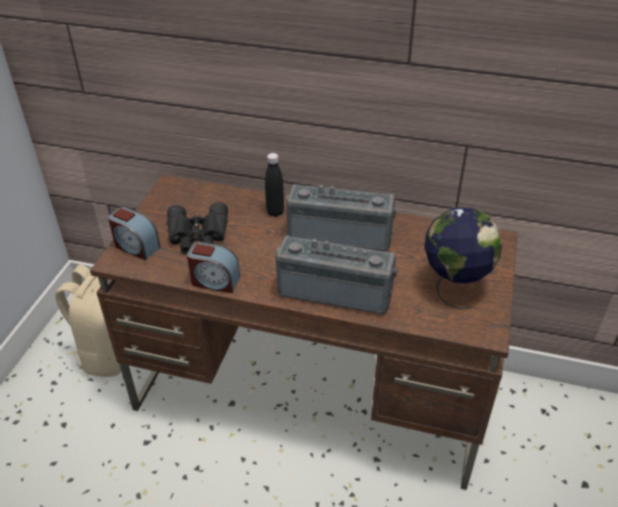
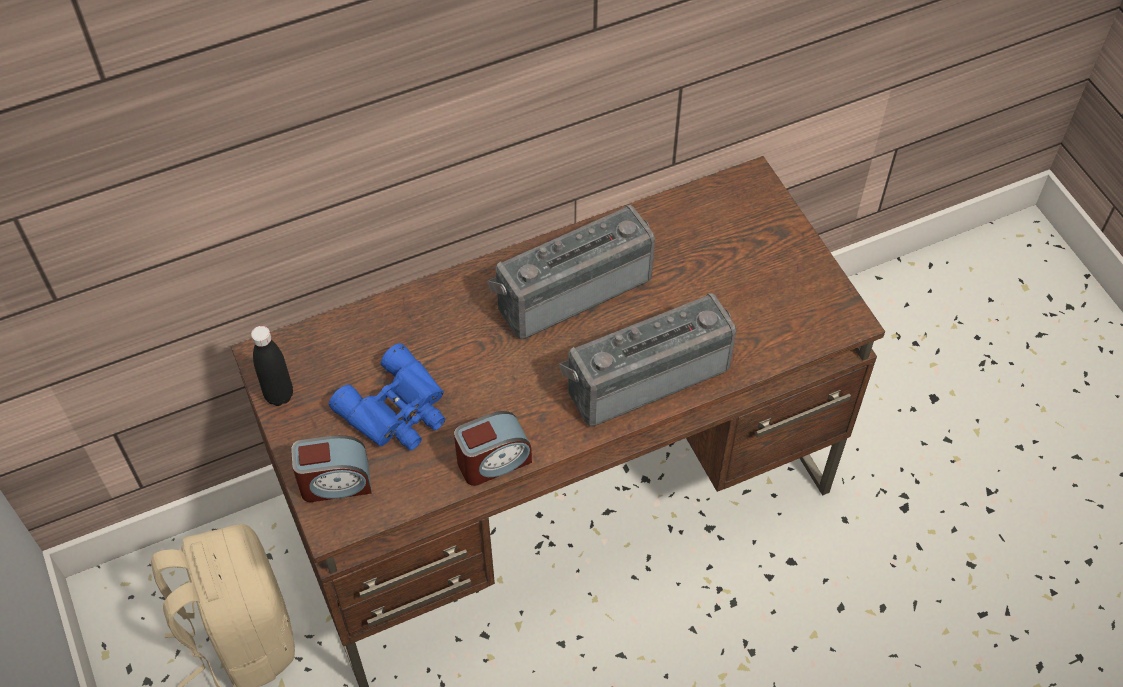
camera: 40 degrees left, 15 degrees up
(198, 236) = (398, 410): black binoculars -> blue binoculars
(275, 212) = (457, 308): black bottle -> black bottle (279, 395)
(454, 287) = (764, 281): globe -> none

